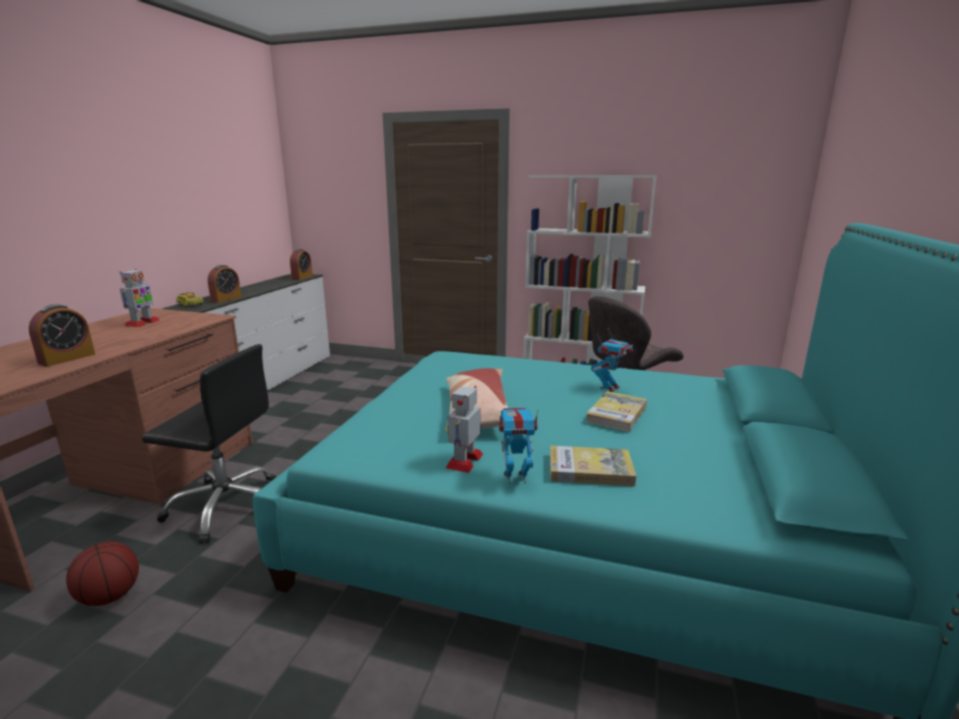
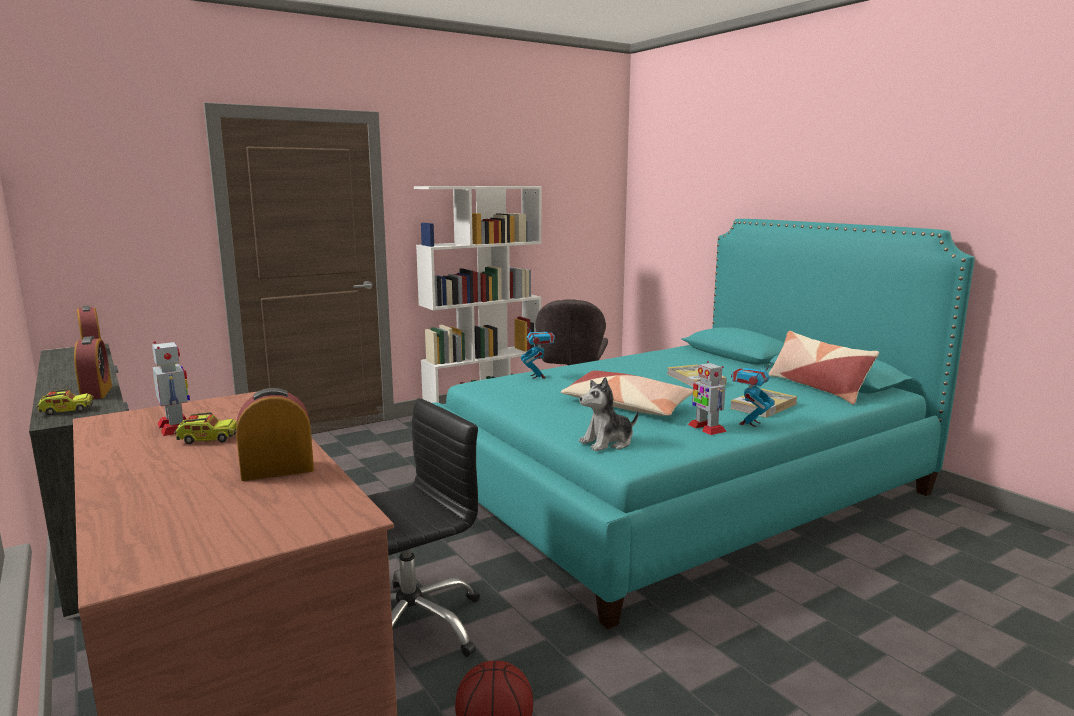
camera: 50 degrees left, 5 degrees down
(67, 358) = (277, 470): alarm clock -> alarm clock turned 90 degrees counterclockwise
(123, 333) = (208, 439): none -> toy truck
(364, 433) = (607, 442): none -> plush toy
(609, 388) = (649, 368): toy robot -> toy robot (538, 376)
(735, 483) = (817, 387): none -> pillow

